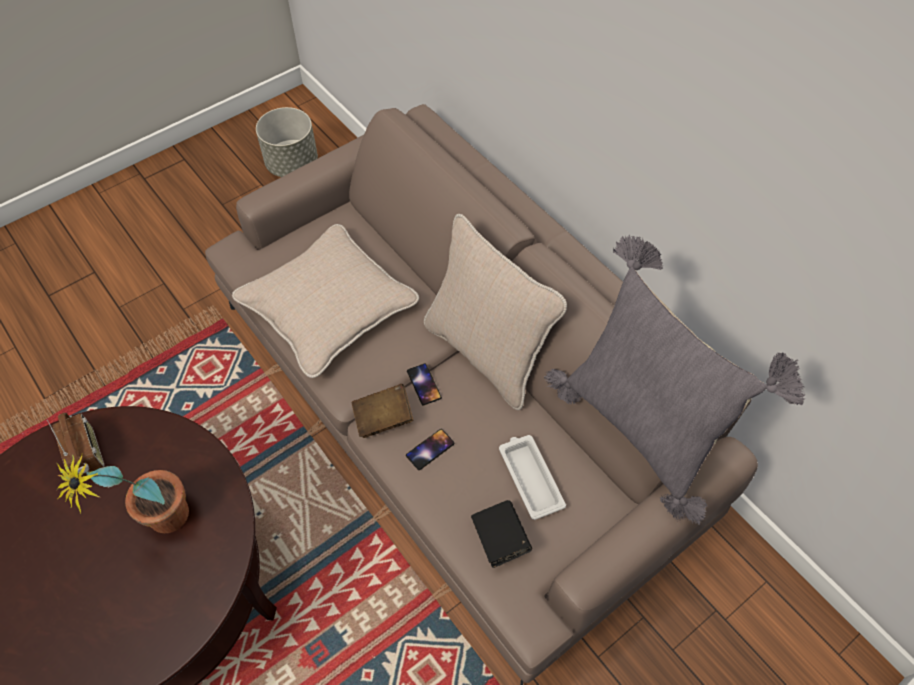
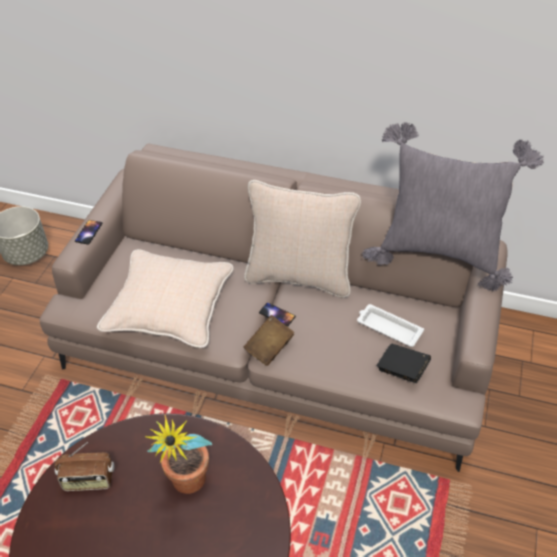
camera: 35 degrees left, 10 degrees down
(87, 454) = (88, 480): radio -> radio turned 150 degrees clockwise
(430, 449) = (315, 347): phone -> phone (88, 232)

